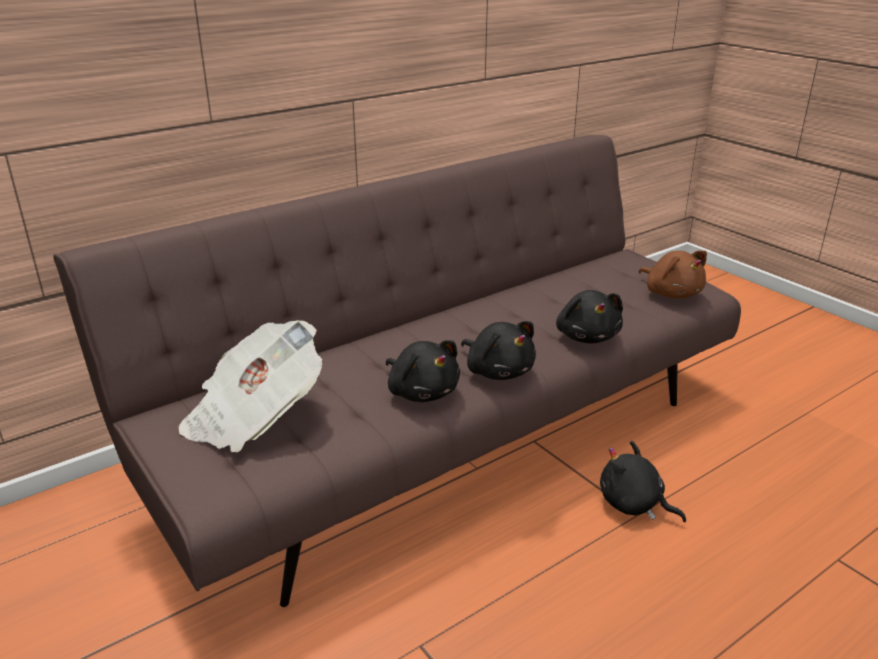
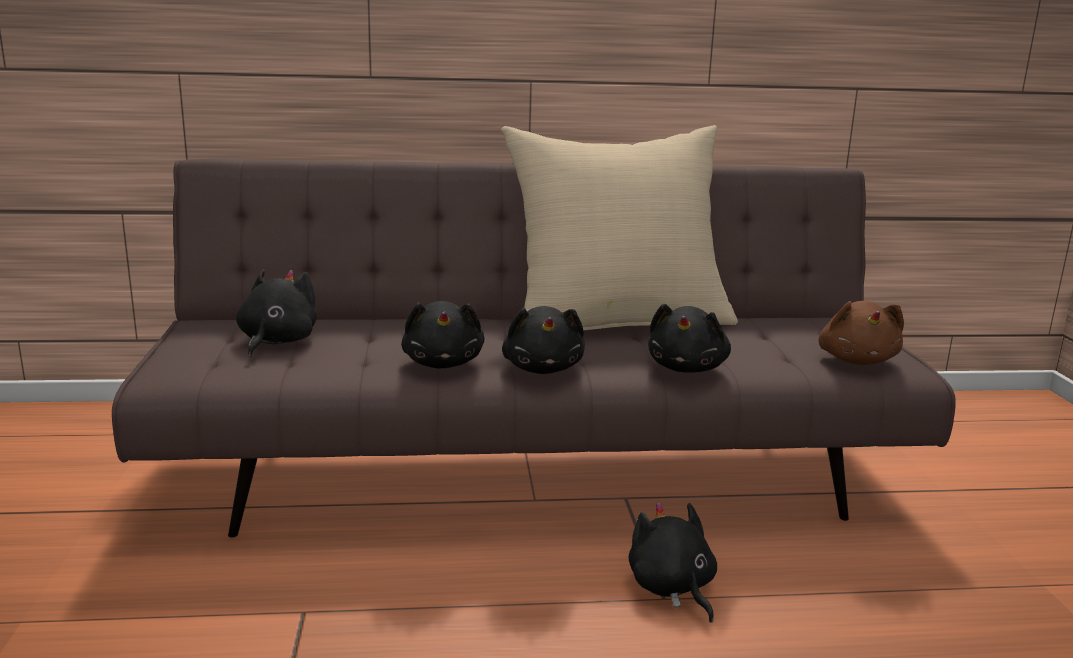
camera: 30 degrees right, 10 degrees down
(254, 416) = (276, 341): newspaper -> black plush toy
(486, 302) = (617, 321): none -> beige pillow

